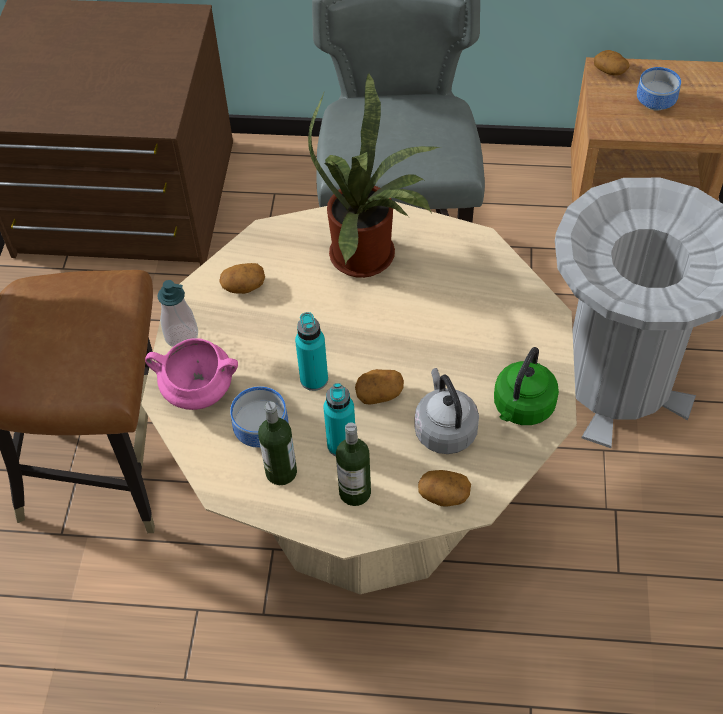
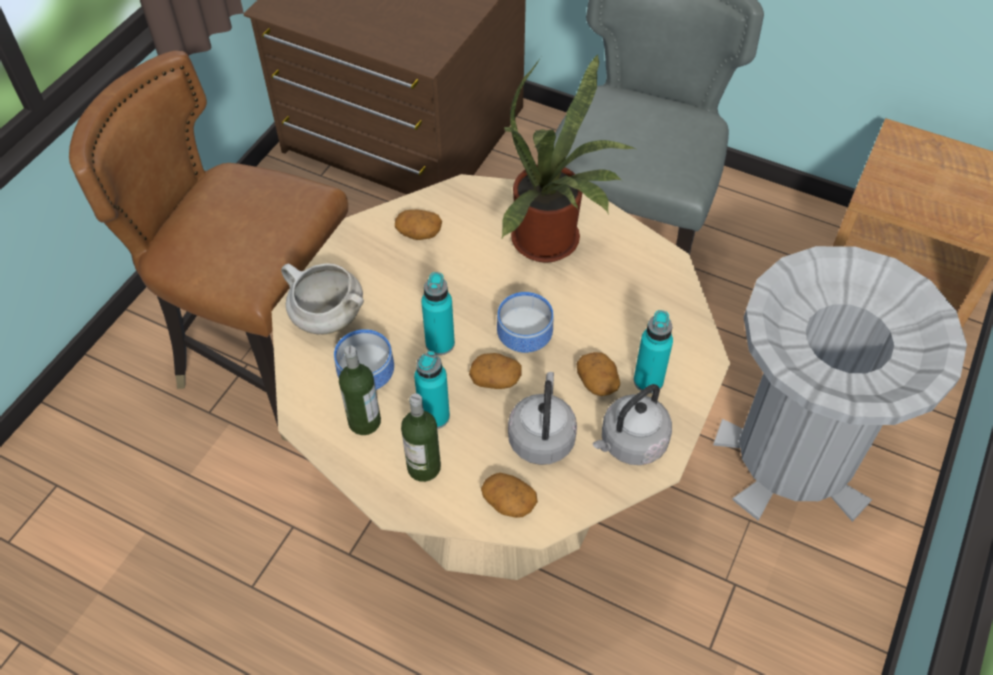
camera: 20 degrees right, 0 degrees up
(181, 335) = (339, 260): soap dispenser -> none
(197, 392) = (326, 318): pink cooking pot -> white cooking pot
(511, 349) = (648, 381): none -> turquoise bottle
(522, 408) = (630, 444): green kettle -> grey kettle
(610, 70) = (905, 138): potato -> potato (598, 382)
(657, 102) = (941, 184): bowl -> bowl (527, 337)

